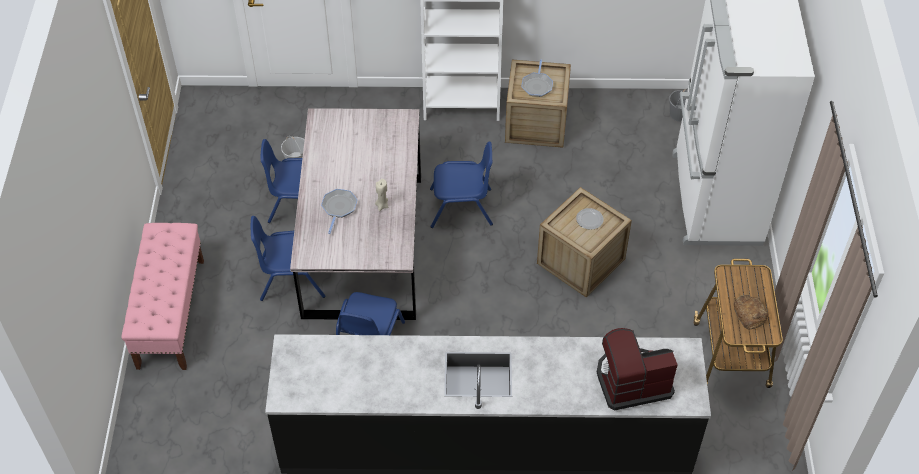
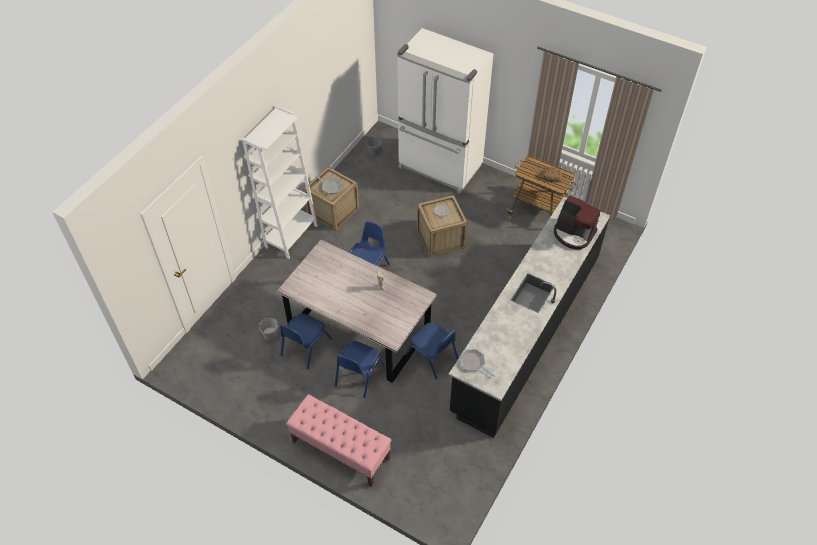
camera: 60 degrees left, 0 degrees up
(339, 208) = (367, 308): frying pan -> frying pan (473, 363)
(631, 381) = (573, 234): coffee machine -> coffee machine turned 75 degrees counterclockwise

